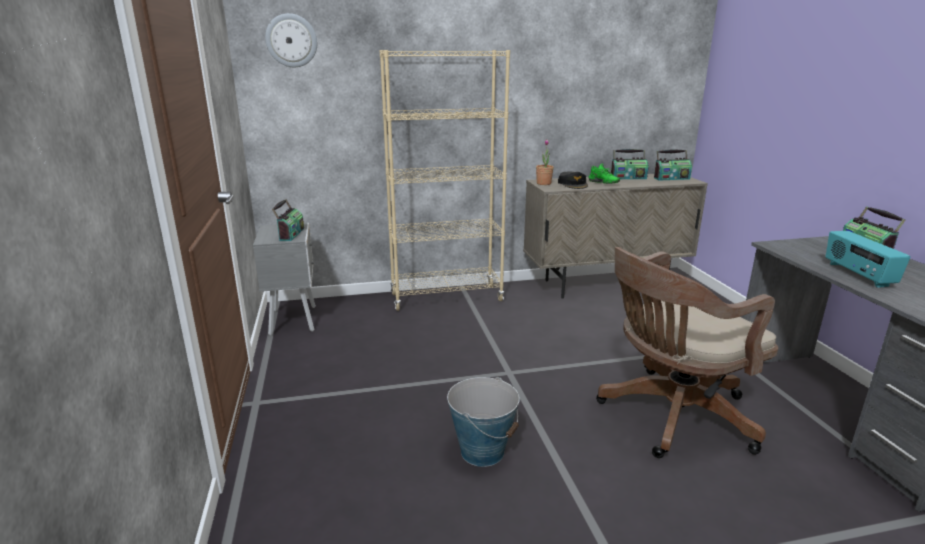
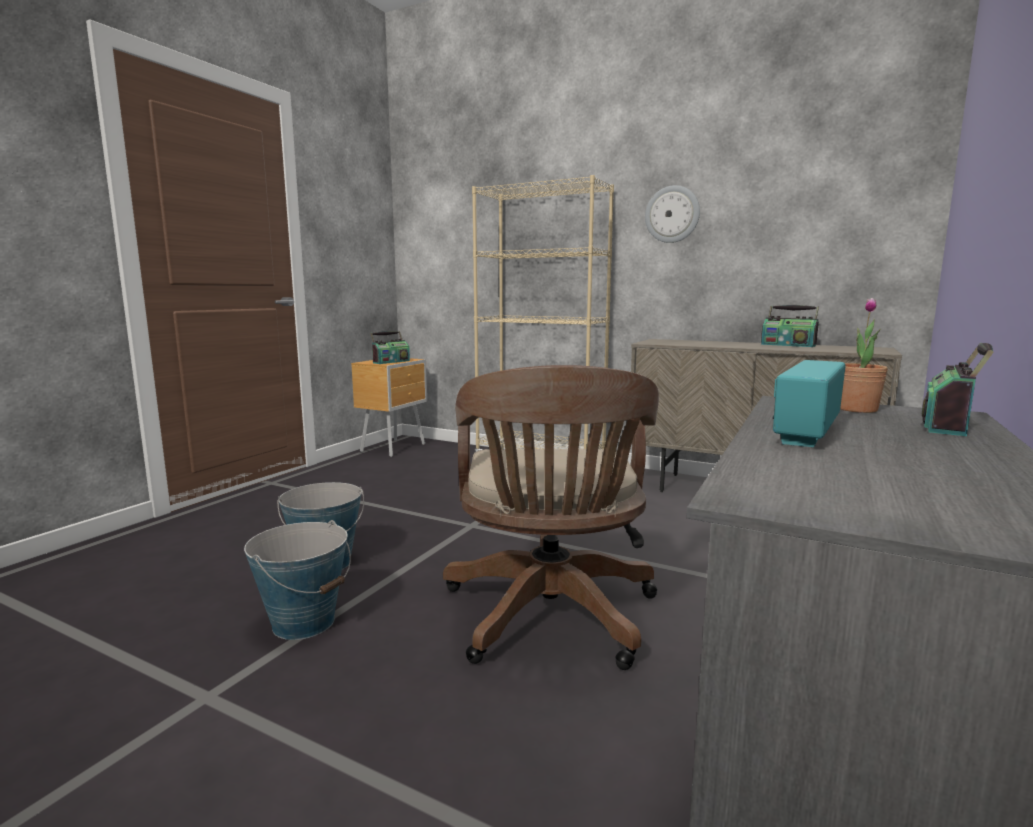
camera: 40 degrees right, 10 degrees down
(291, 40) = (433, 193): wall clock -> wall clock (672, 214)
(294, 320) = (395, 448): grey nightstand -> brown nightstand
(543, 183) = (656, 340): potted plant -> potted plant (856, 409)
(566, 499) = (304, 622): none -> bucket
(573, 184) = (688, 343): black cap -> none
(602, 183) = (730, 345): green shoe -> none
(671, 178) = (855, 349): radio -> none
(671, 416) = (550, 618): brown office chair -> brown office chair turned 105 degrees counterclockwise

